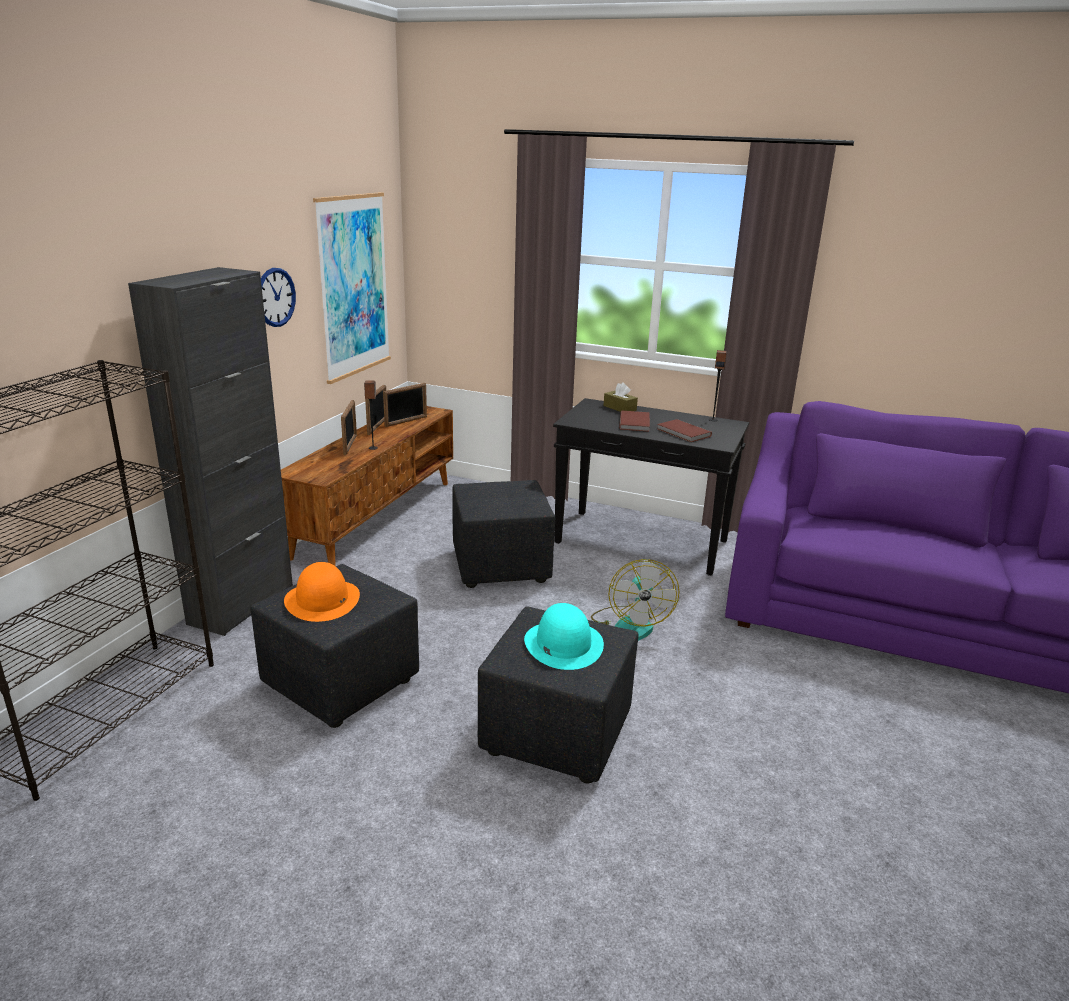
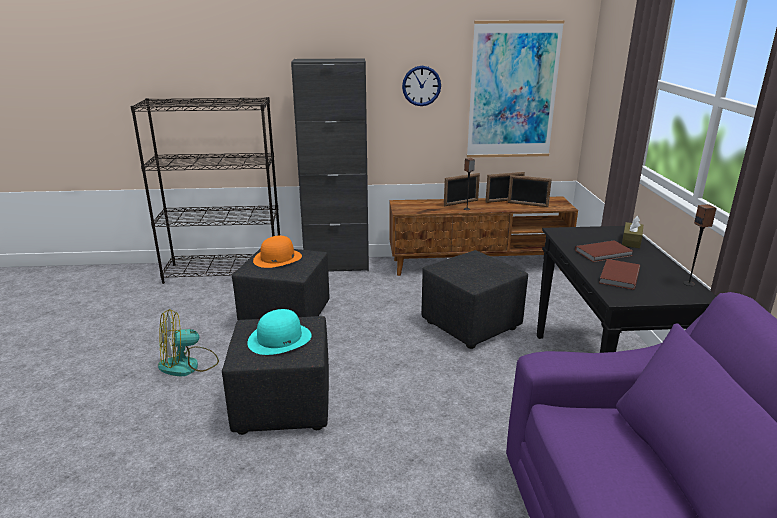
camera: 65 degrees right, 0 degrees up
(630, 624) = (452, 405): fan -> fan (188, 365)

